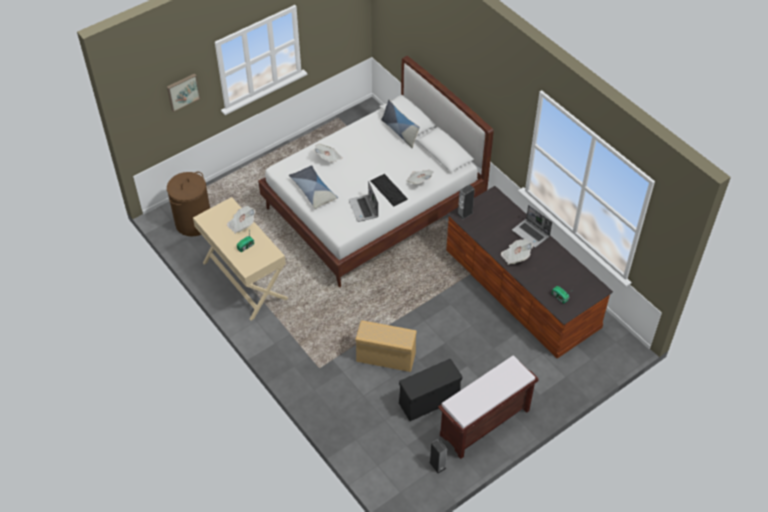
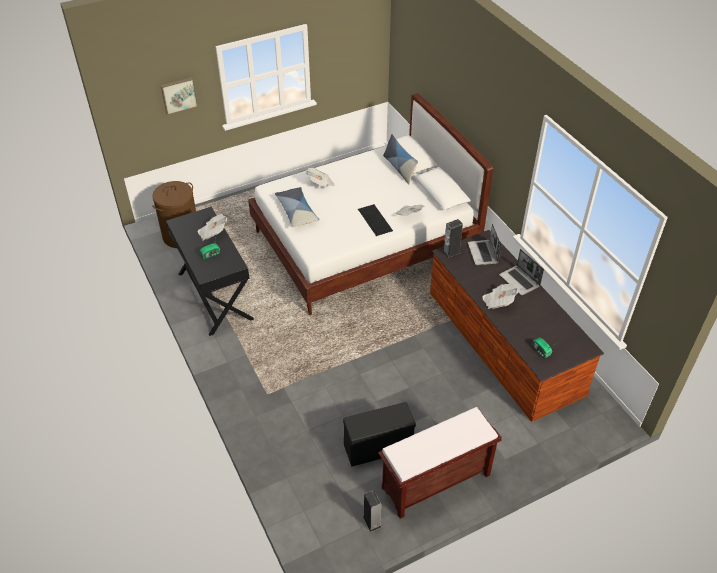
camera: 10 degrees right, 5 degrees down
(244, 280) = (215, 296): beige console table -> black console table
(364, 209) = (344, 235): laptop -> laptop (483, 253)
(385, 357) = (340, 393): beige storage box -> none

